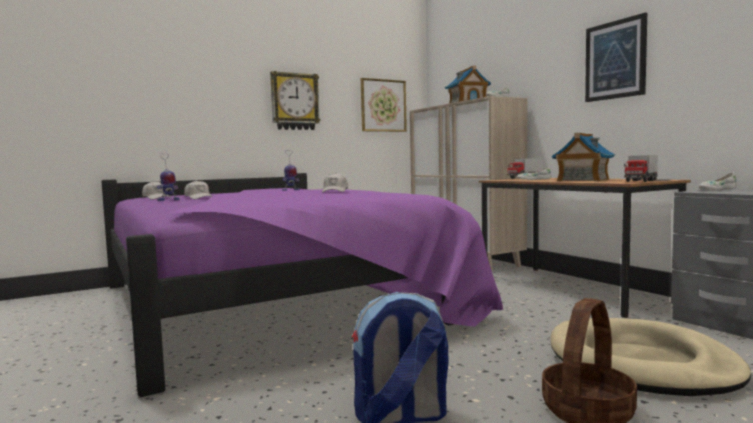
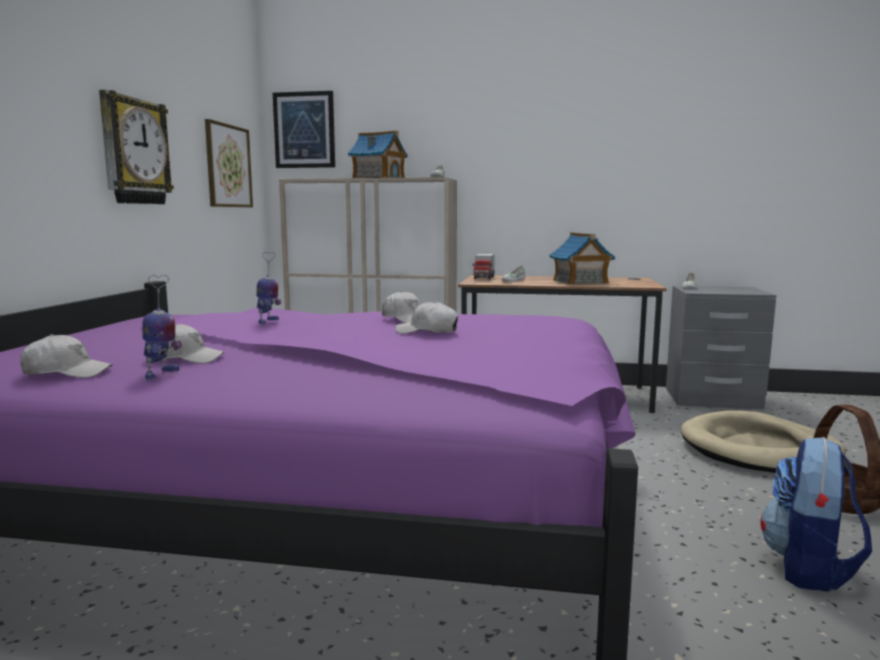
camera: 50 degrees left, 5 degrees up
(306, 194) = (427, 331): none -> white cap
(615, 60) = (572, 154): picture -> picture (304, 130)
(640, 181) = (638, 282): toy truck -> none

